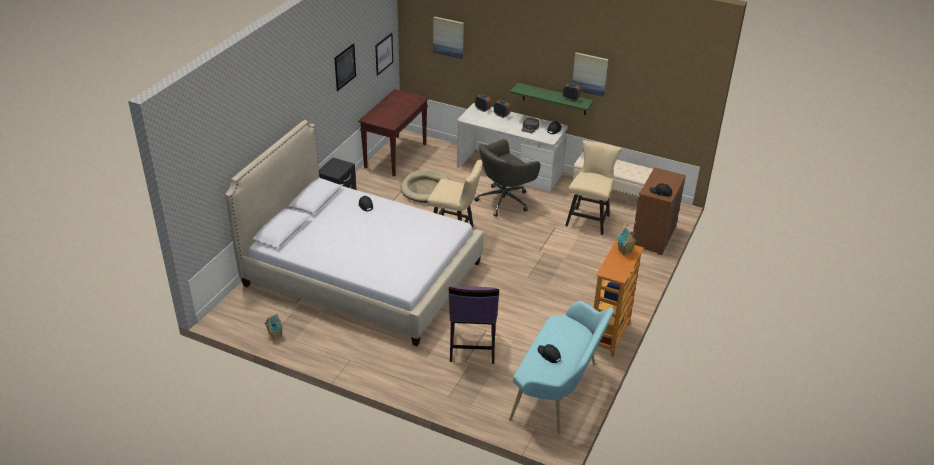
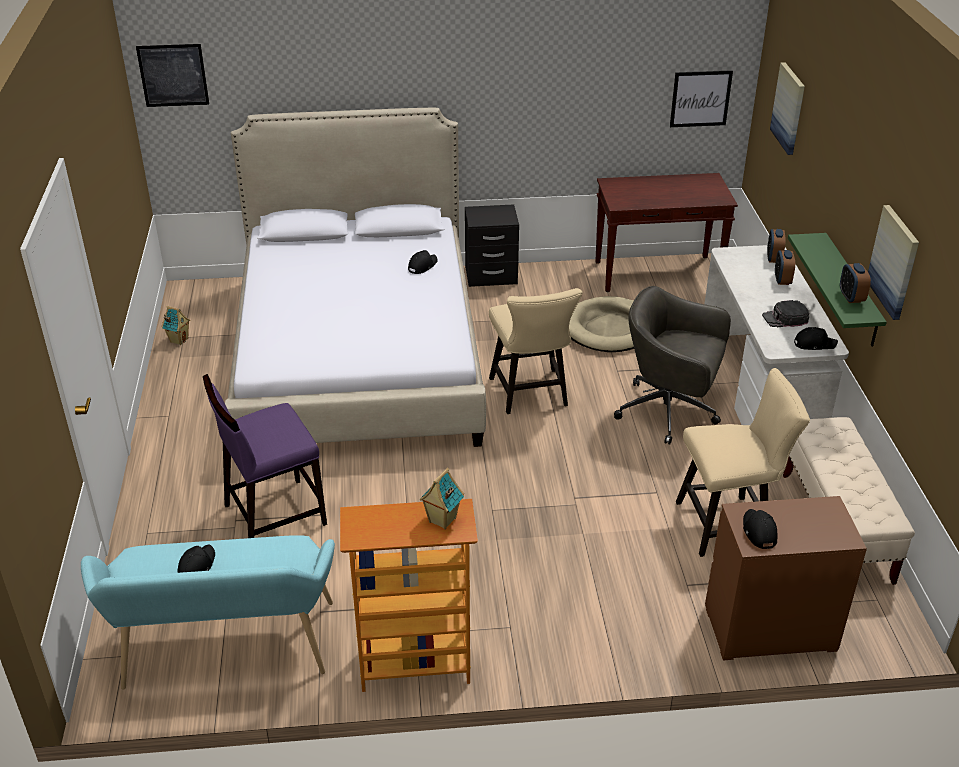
camera: 60 degrees right, 0 degrees up
(345, 67) = (576, 73): picture -> picture (173, 75)

